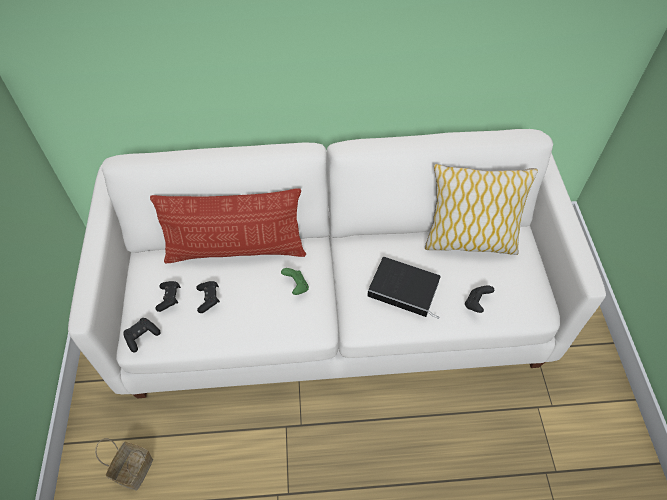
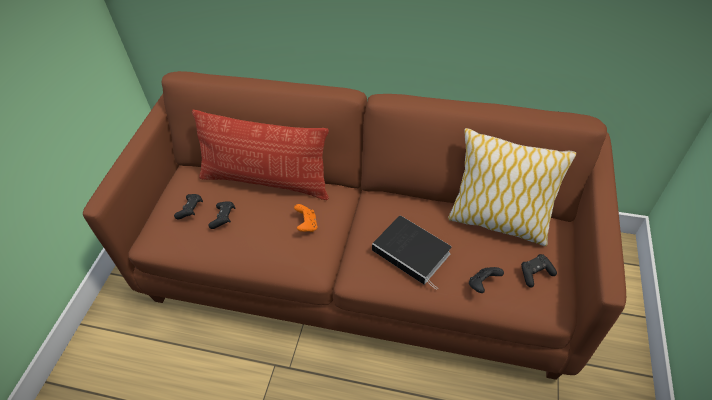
camera: 20 degrees right, 5 degrees down
(134, 468) = (127, 363): basket -> none
(142, 336) = (154, 238): black game controller -> black game controller (535, 273)
(296, 286) = (307, 225): green game controller -> orange game controller
(334, 308) = (360, 266): white sofa -> brown sofa

